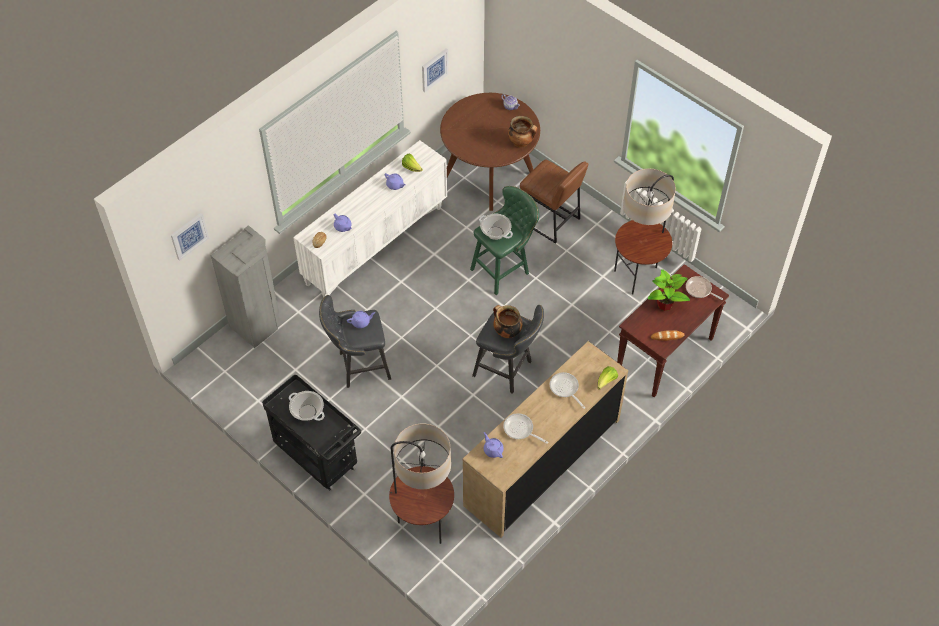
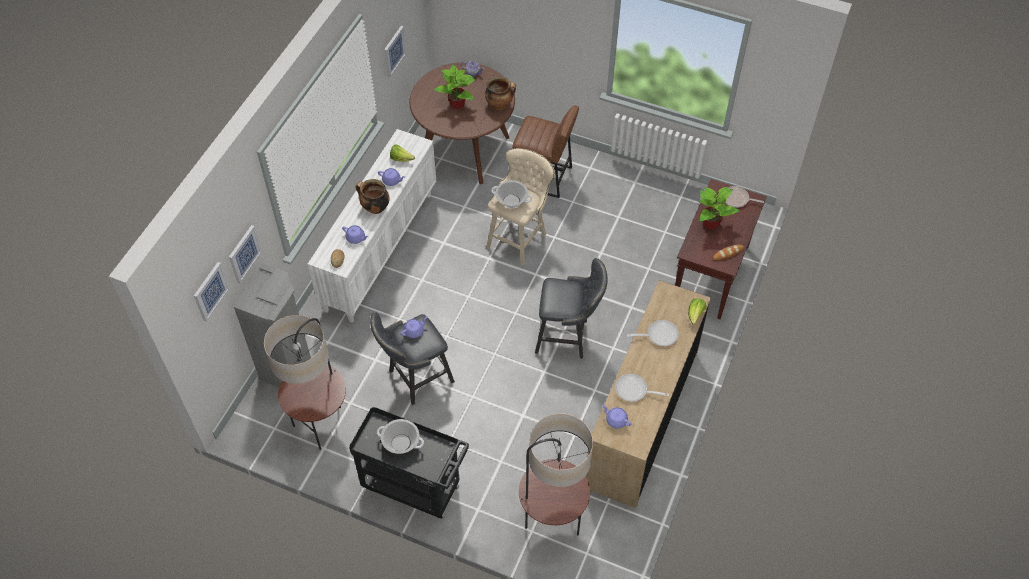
camera: 20 degrees left, 0 degrees up
(230, 212) = (244, 253): none -> picture
(484, 132) = (457, 104): none -> potted plant
(505, 268) = (520, 236): green stool -> beige stool
(506, 332) = (567, 296): cooking pot -> cooking pot (375, 208)
(565, 389) = (659, 335): frying pan -> frying pan turned 135 degrees clockwise
(637, 276) = (651, 206): floor lamp -> floor lamp (321, 424)

